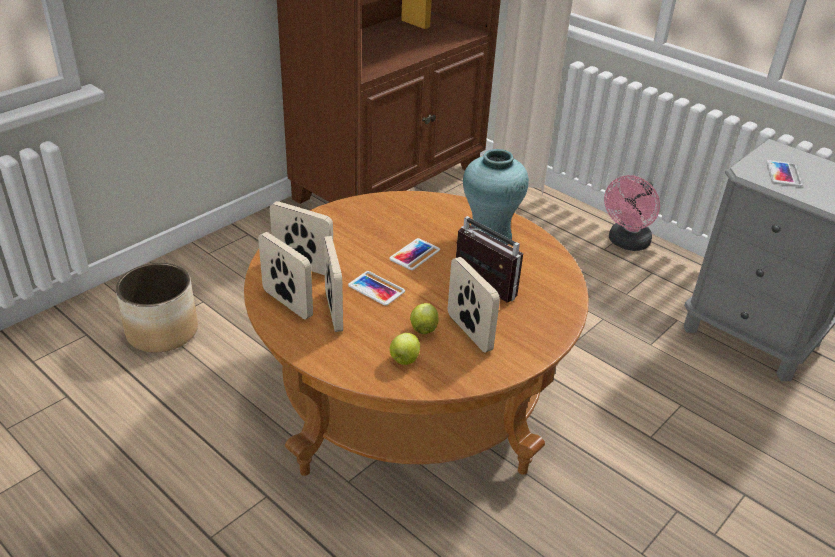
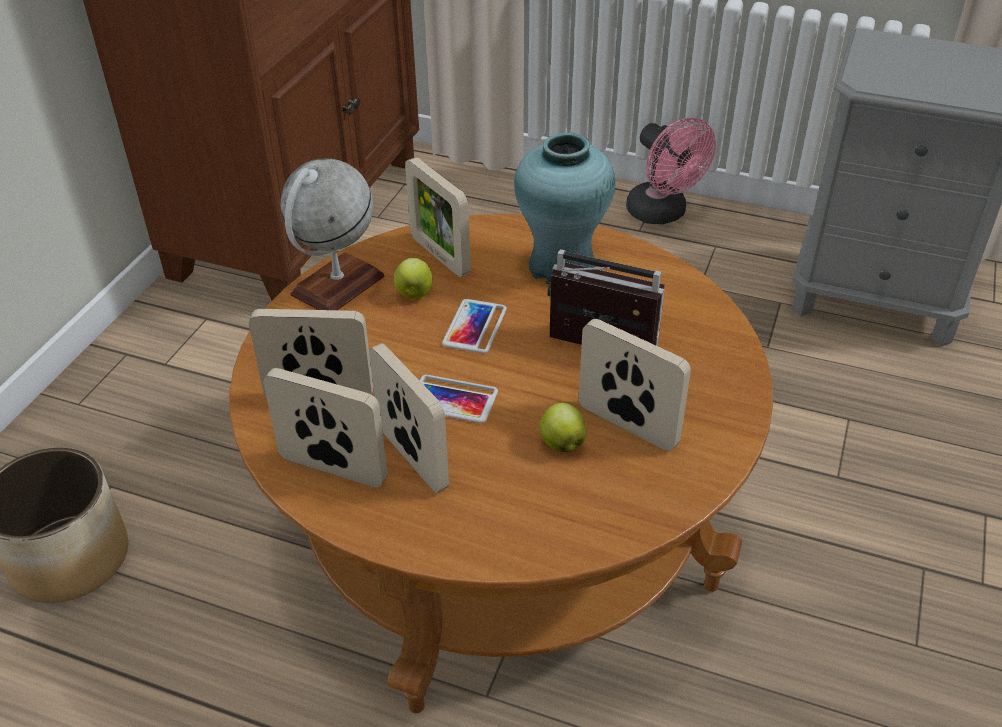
camera: 20 degrees left, 5 degrees up
(350, 212) = (337, 285): none -> globe
(404, 360) = (565, 503): apple -> apple (414, 294)
(420, 211) = (440, 256): none -> picture frame
(626, 243) = (662, 214): pink fan -> pink fan turned 45 degrees counterclockwise
(783, 174) = (908, 73): phone -> none

